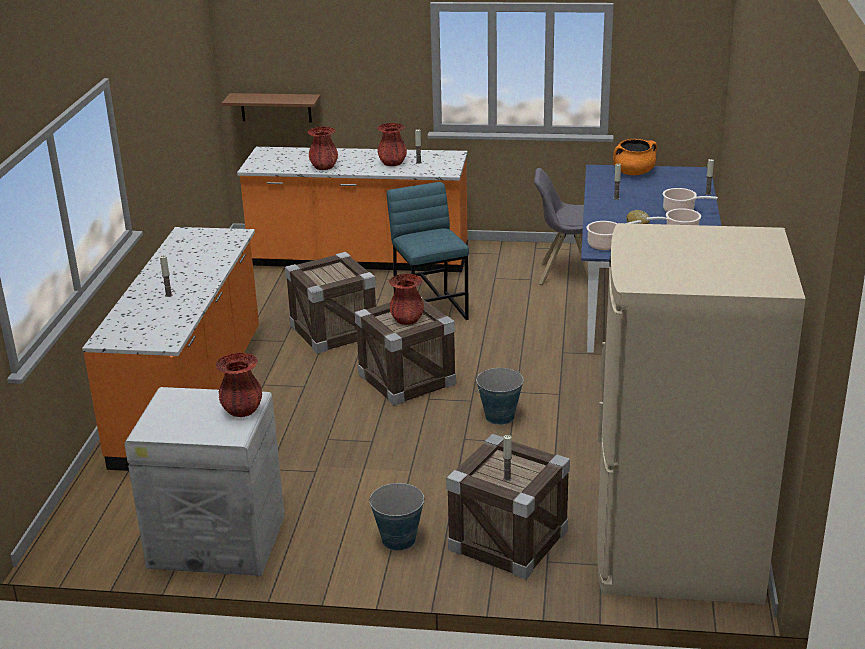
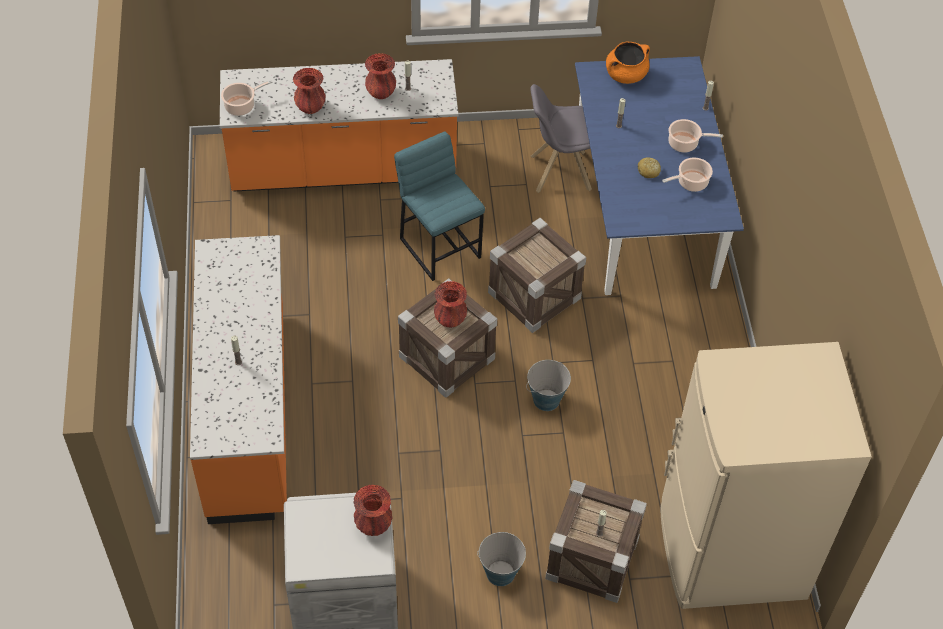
camera: 15 degrees left, 25 degrees up
(276, 107) = (237, 25): brown shelf -> none
(333, 331) = (354, 292): crate -> crate (534, 295)
(606, 244) = (626, 211): cooking pot -> cooking pot (242, 106)

